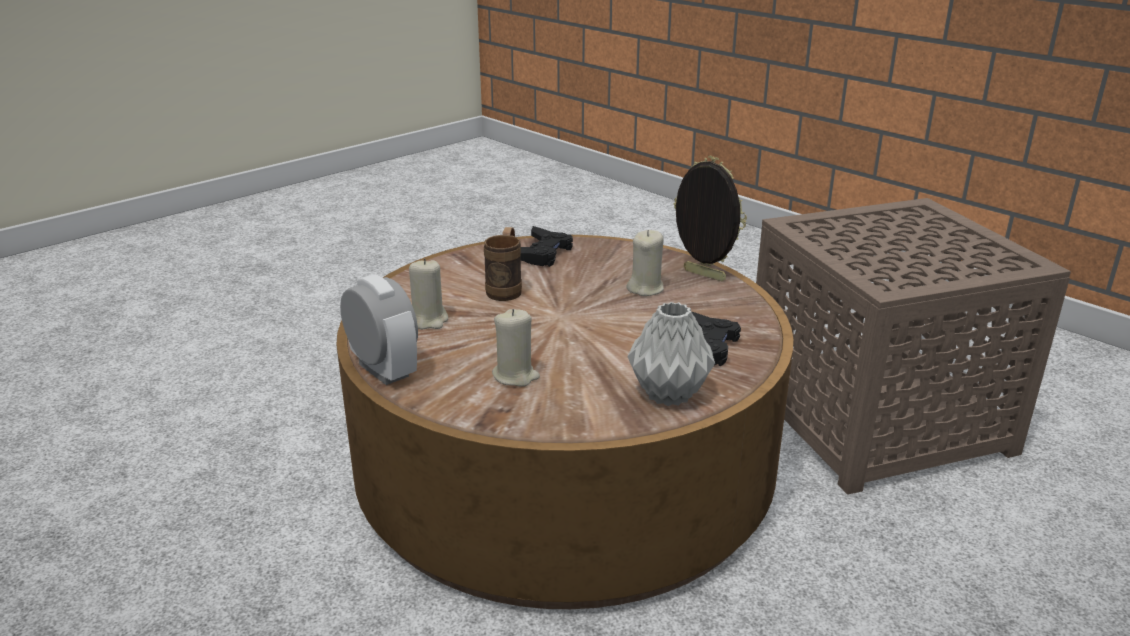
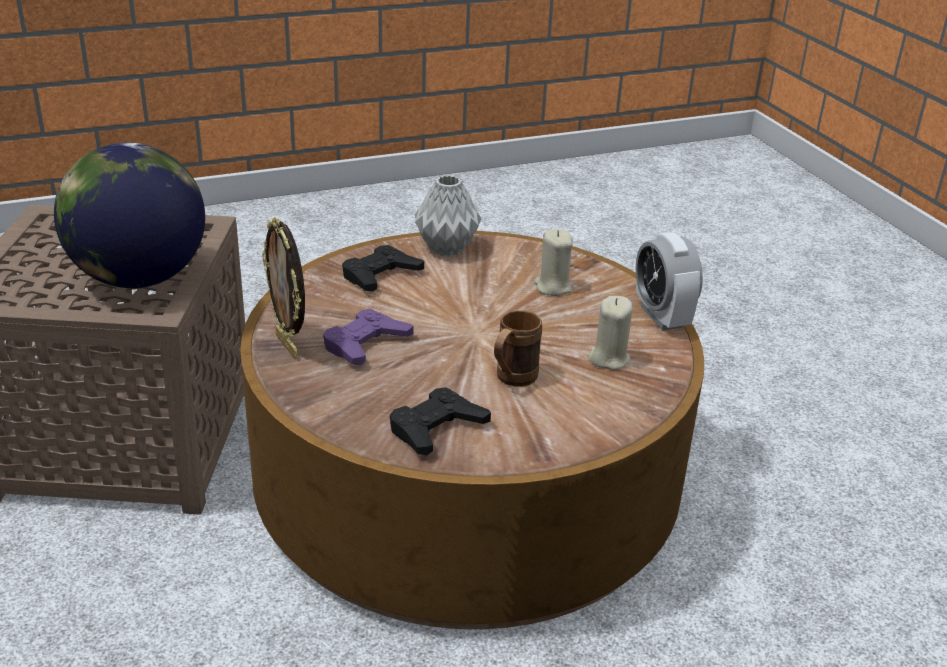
camera: 160 degrees left, 5 degrees up
(645, 288) = (365, 344): beige candle -> purple game controller
(845, 237) = (140, 279): none -> globe

